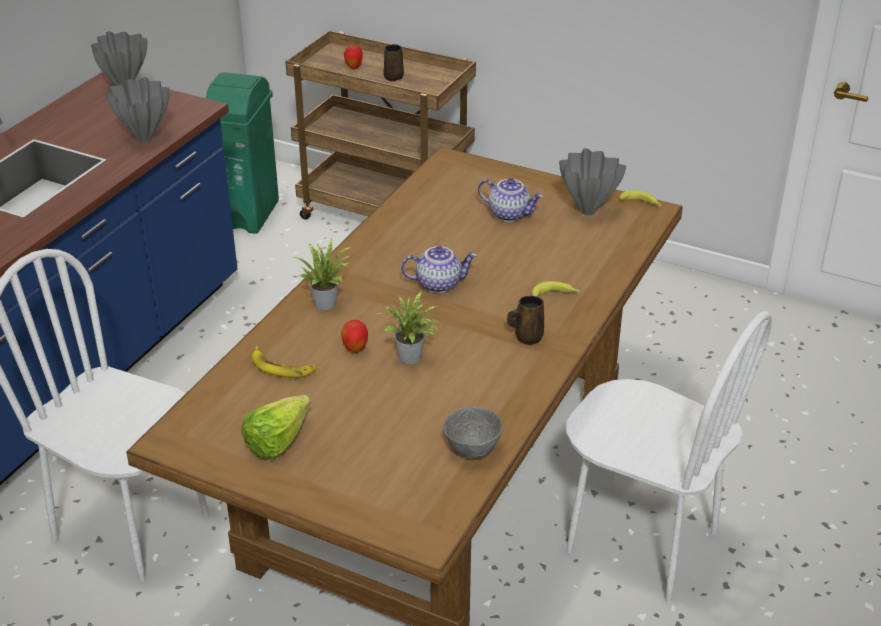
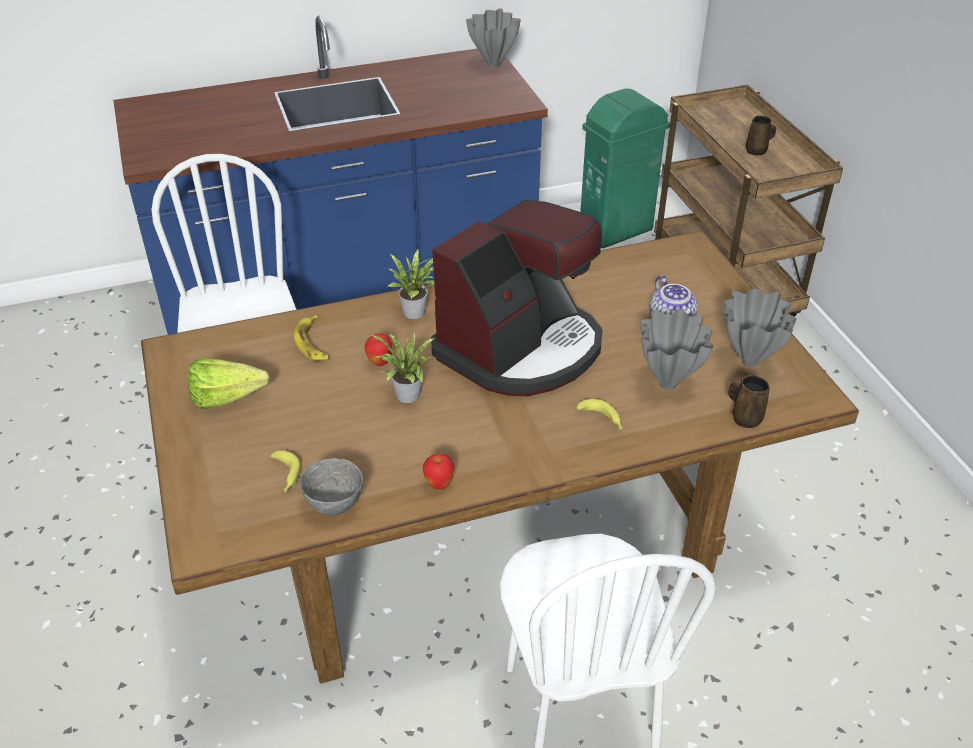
camera: 45 degrees right, 5 degrees up
(145, 139) = (448, 110): grey vase -> grey vase (668, 383)
(353, 67) = (733, 127): apple -> apple (439, 485)
(439, 283) = (521, 348): teapot -> coffee machine
(527, 337) = (520, 440): brown mug -> brown mug (745, 418)
(641, 203) = (816, 384): banana -> banana (285, 476)

